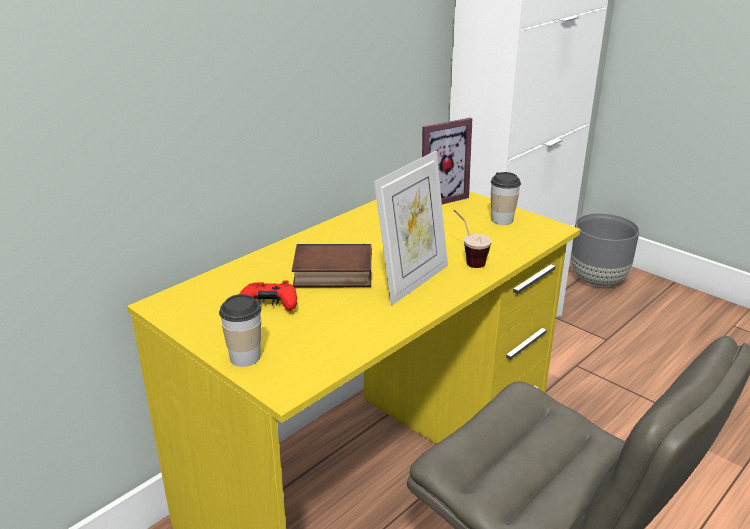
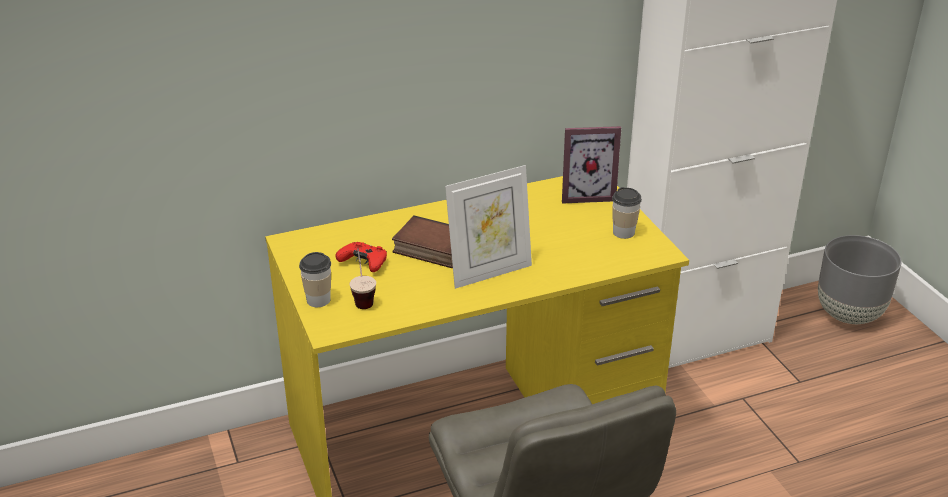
camera: 25 degrees right, 5 degrees up
(468, 259) = (554, 264): cup -> cup (363, 298)

